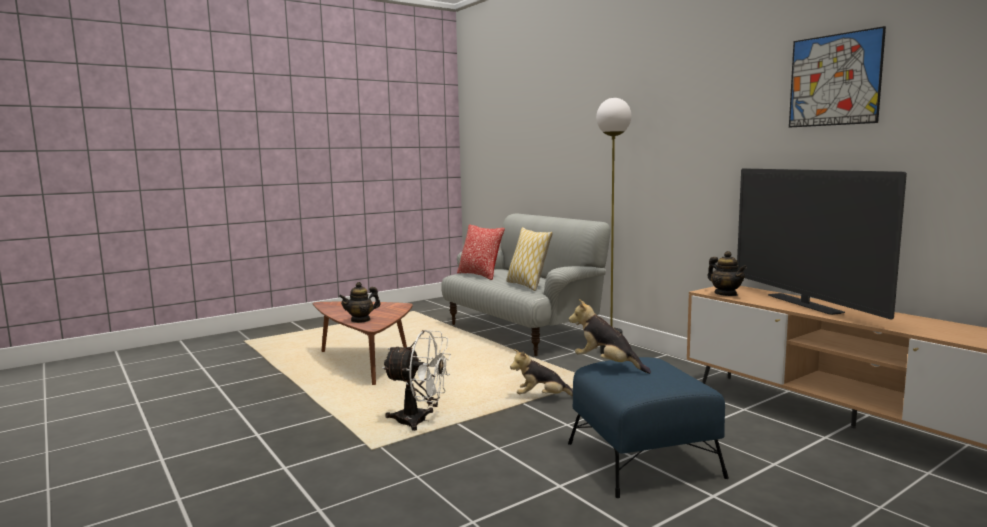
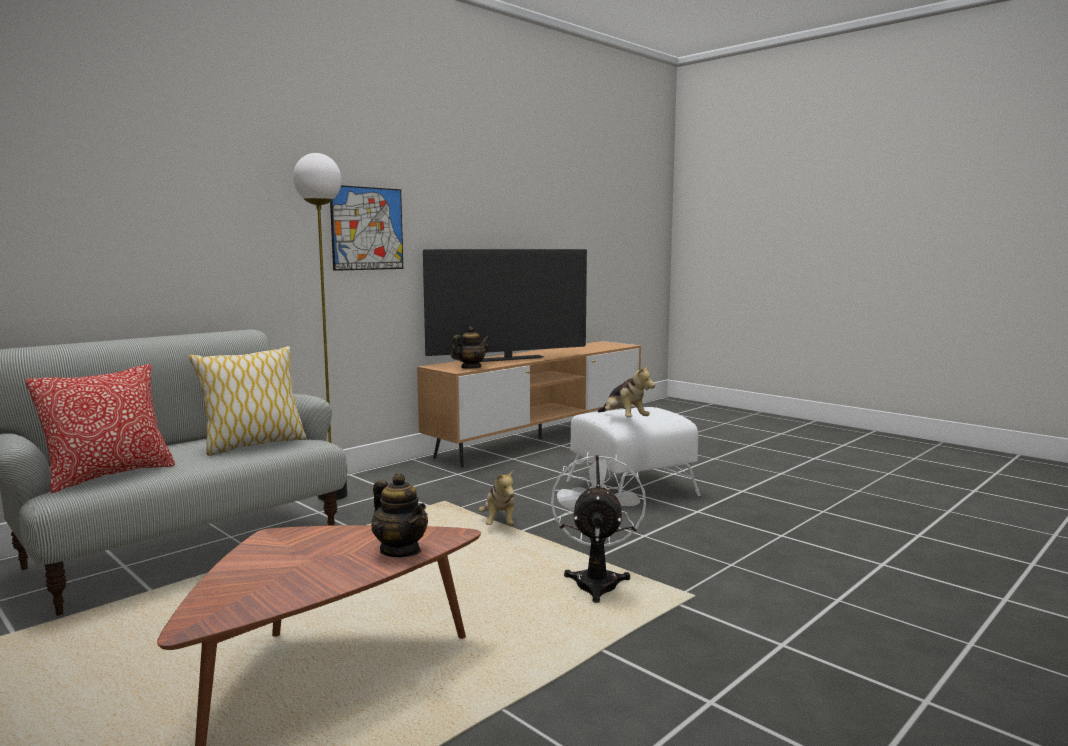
camera: 100 degrees left, 0 degrees up
(607, 365) = (624, 419): plush toy -> plush toy turned 60 degrees counterclockwise
(643, 460) = (632, 488): blue ottoman -> white ottoman
(834, 80) = (479, 177): picture -> picture (367, 228)

